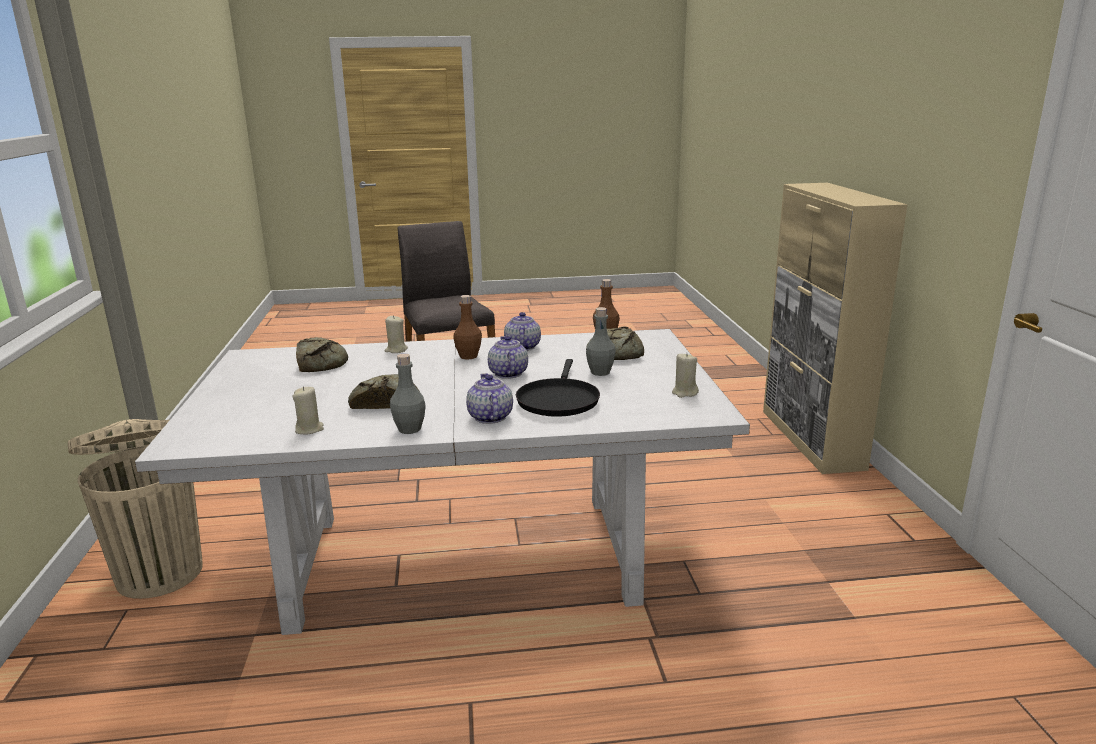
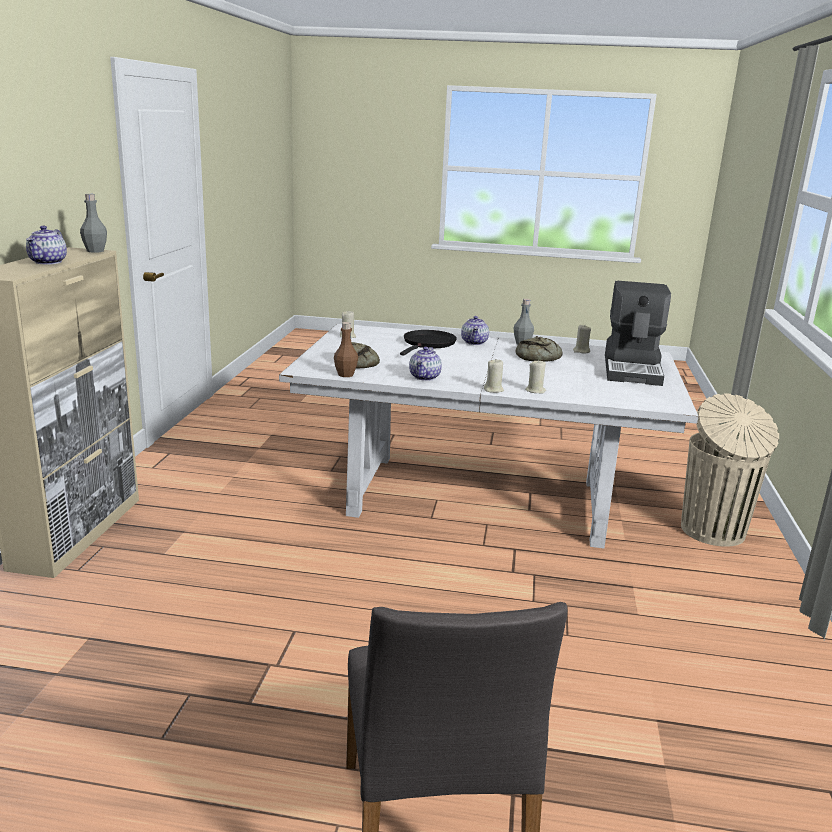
camera: 165 degrees left, 0 degrees up
(248, 402) = (633, 369): none -> coffee machine
(321, 362) = (598, 389): bread -> none
(442, 344) = (493, 390): none -> beige candle
(468, 356) = (473, 376): brown bottle -> none
(507, 373) = (450, 361): teapot -> teapot (48, 262)
(600, 372) = (384, 353): grey bottle -> grey bottle (95, 251)

